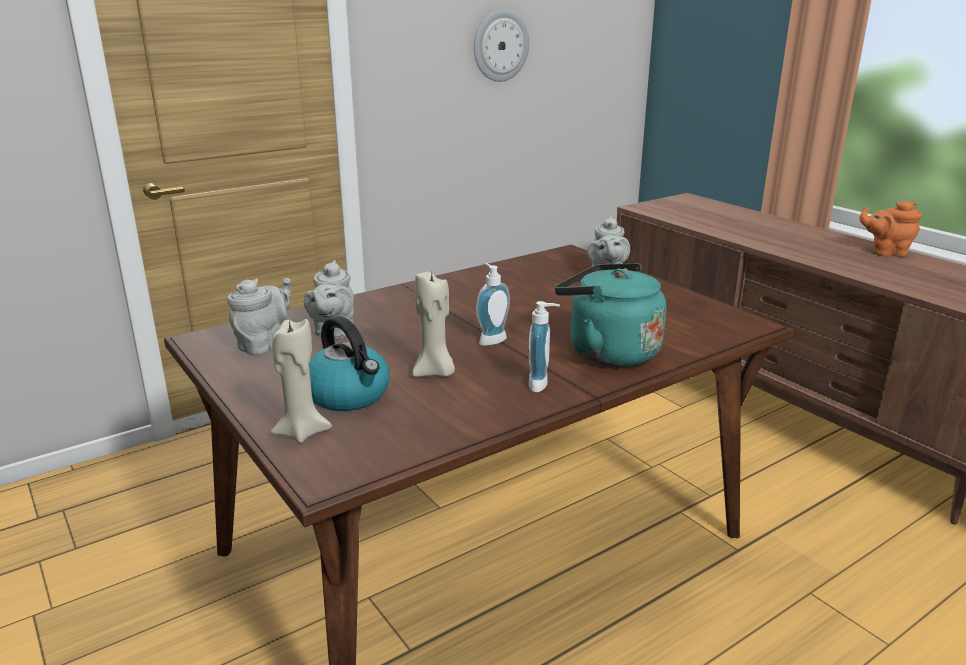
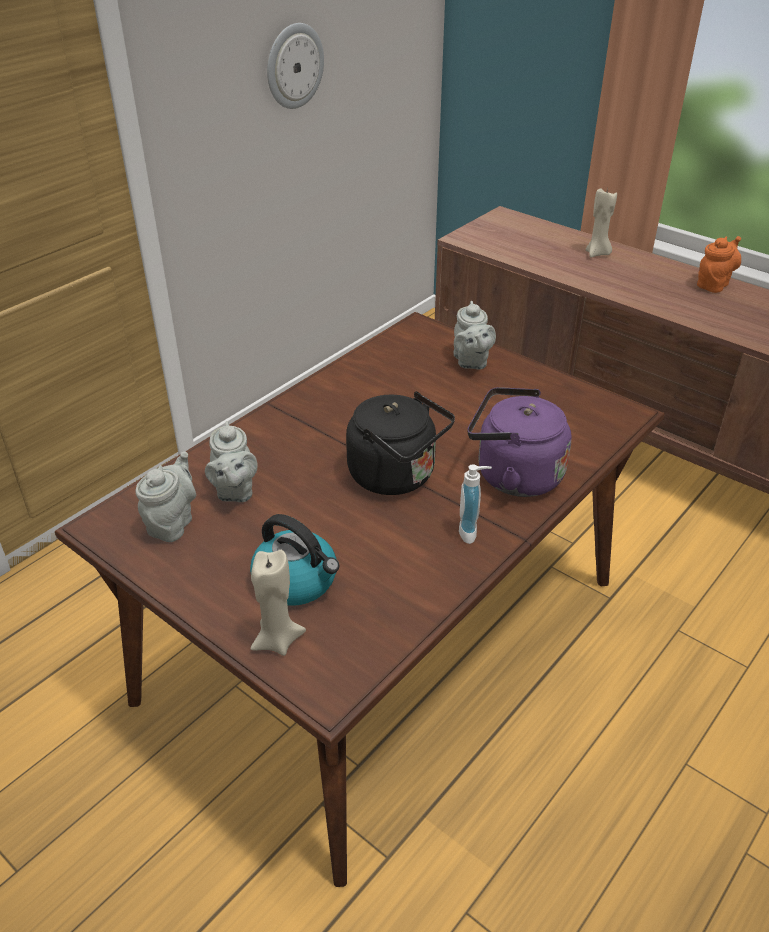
camera: 15 degrees left, 15 degrees up
(435, 372) = (365, 533): beige candle -> beige candle (597, 254)
(490, 339) = (397, 476): soap dispenser -> black kettle
(607, 352) = (513, 475): turquoise kettle -> purple kettle
(886, 252) = (714, 284): orange teapot -> orange teapot turned 135 degrees clockwise

